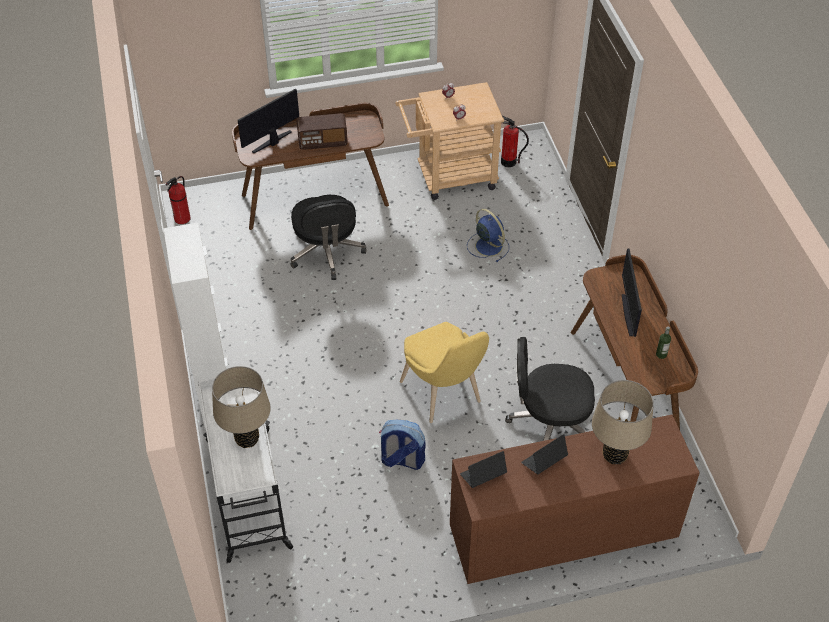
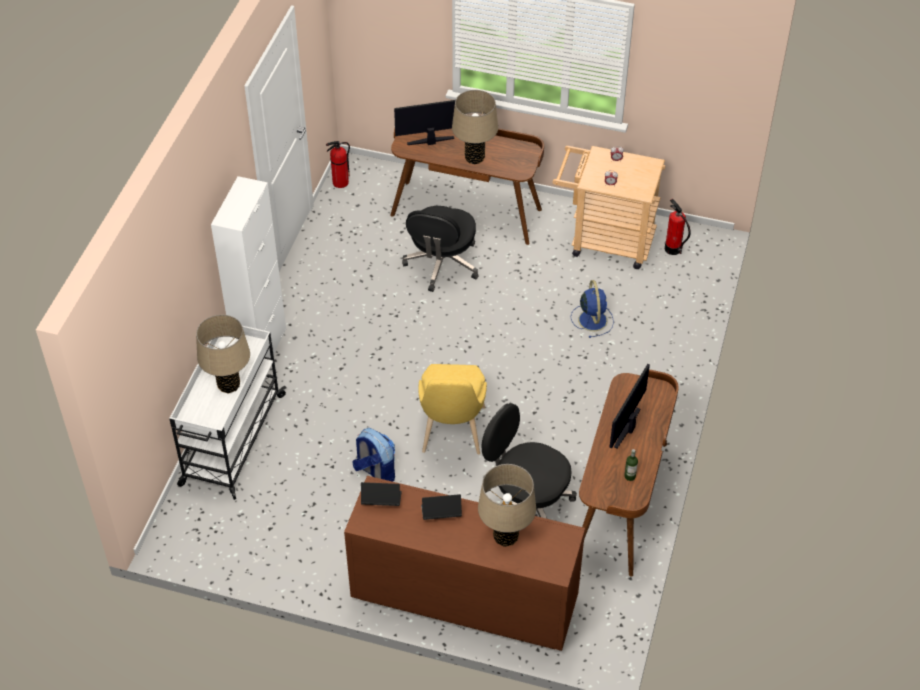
camera: 30 degrees right, 0 degrees up
(322, 142) = (474, 158): radio -> beige table lamp

